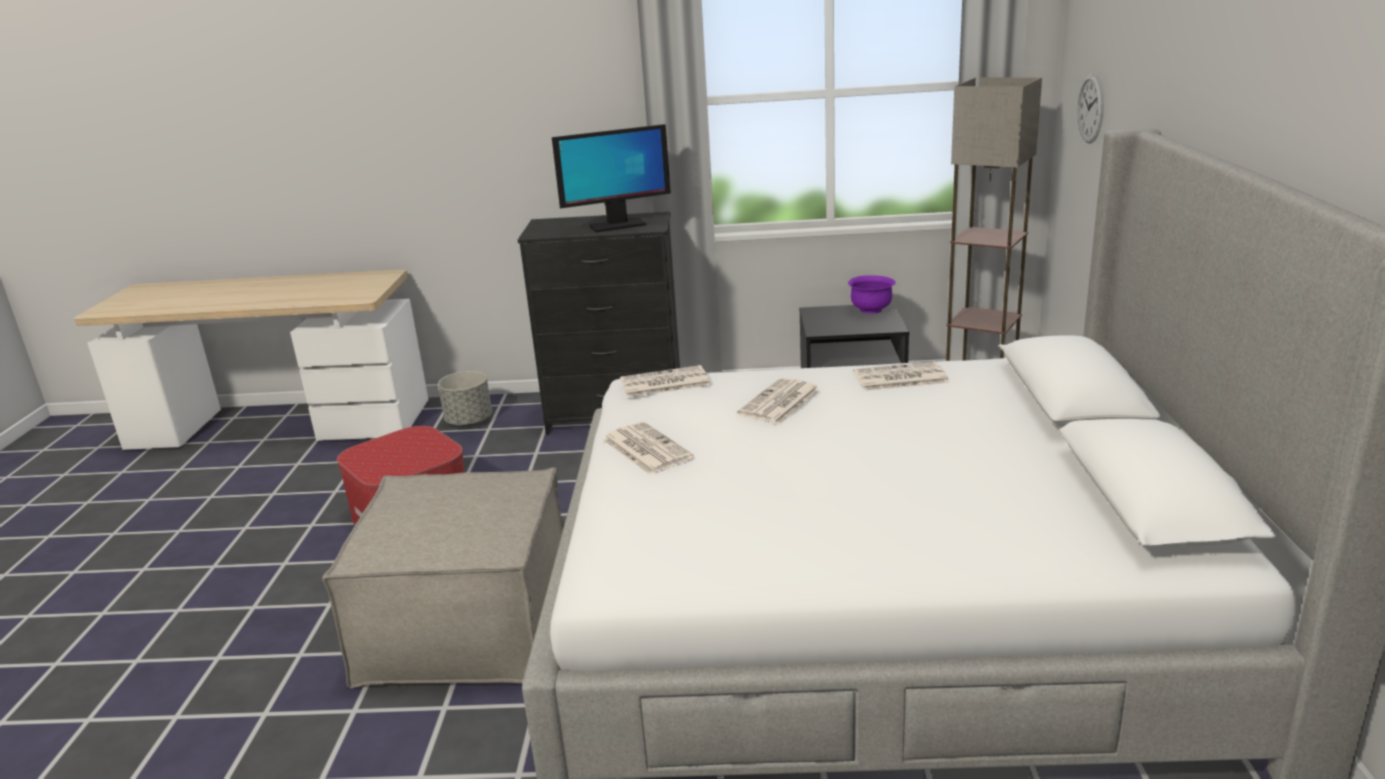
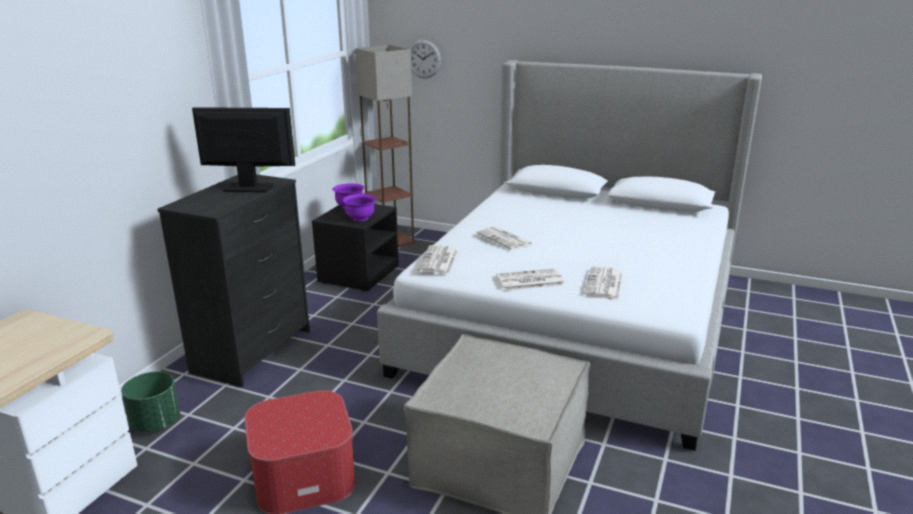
camera: 70 degrees left, 0 degrees up
(469, 421) = (156, 423): grey planter -> green planter
(617, 225) = (249, 188): monitor -> monitor turned 90 degrees counterclockwise
(837, 325) = (360, 218): none -> purple bowl
(899, 378) = (498, 212): newspaper -> newspaper (604, 284)

